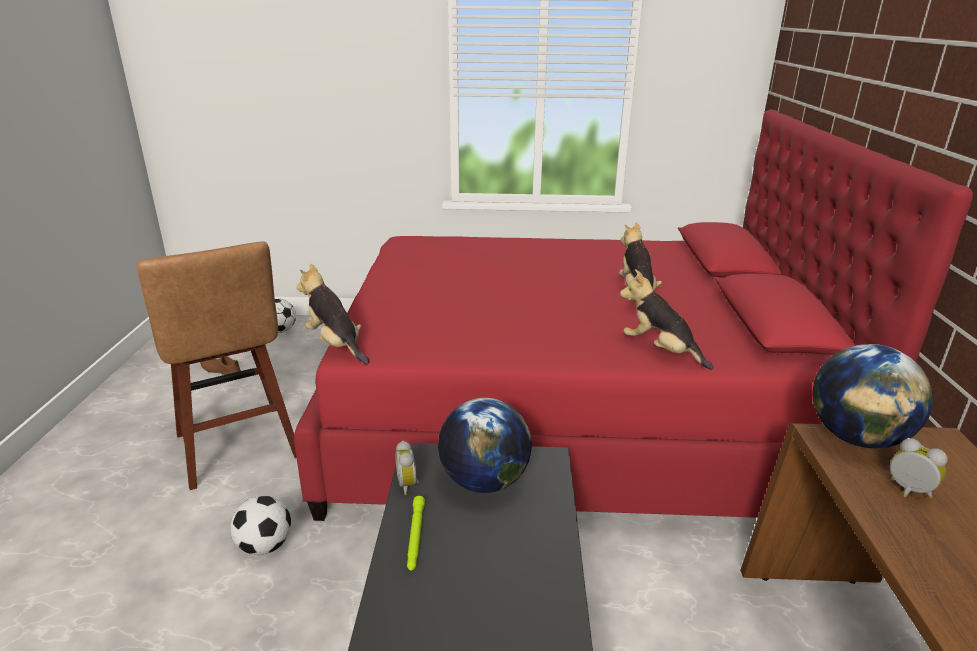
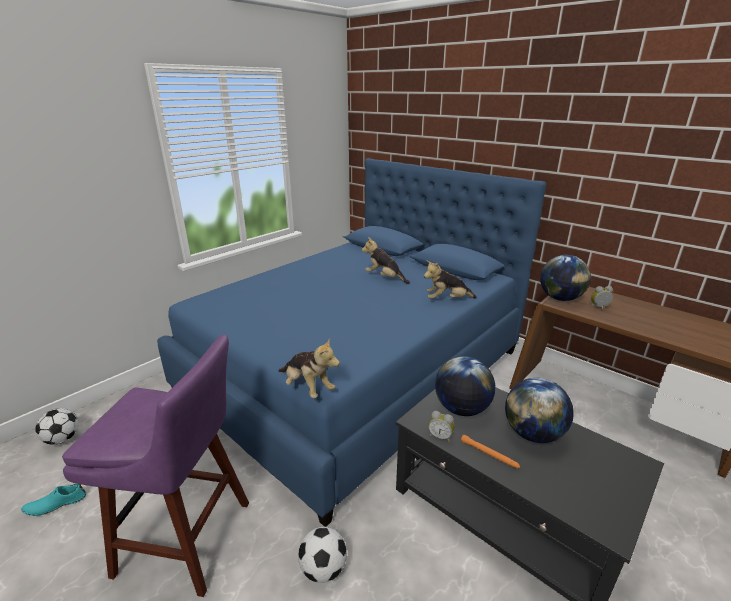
camera: 50 degrees left, 0 degrees up
(221, 370) = (56, 504): brown shoe -> turquoise shoe
(238, 448) = (189, 538): brown stool -> purple stool
(336, 345) = (307, 387): plush toy -> plush toy turned 135 degrees counterclockwise
(415, 537) = (489, 455): green flashlight -> orange flashlight
(505, 565) = (533, 433): none -> globe
(565, 416) = (355, 370): red bed -> blue bed

